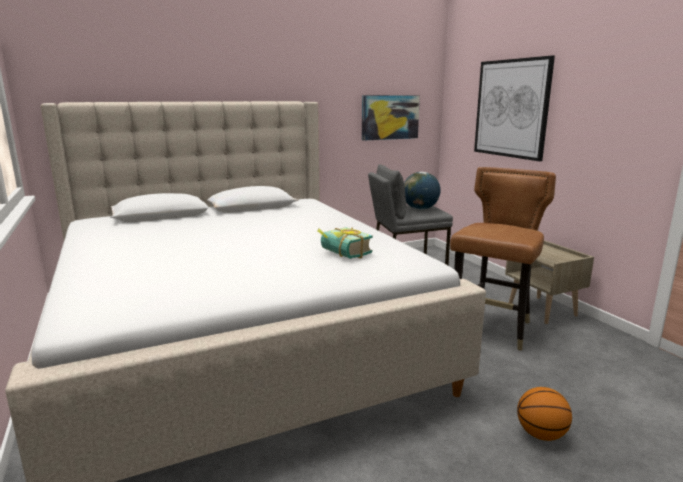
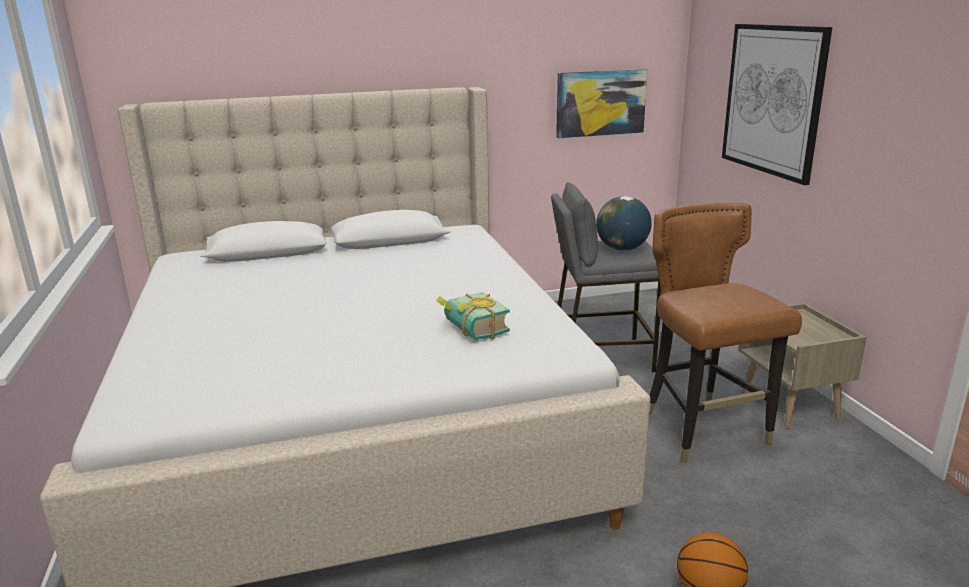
camera: 10 degrees right, 5 degrees up
(493, 329) = (704, 431): brown chair -> brown chair turned 60 degrees counterclockwise

